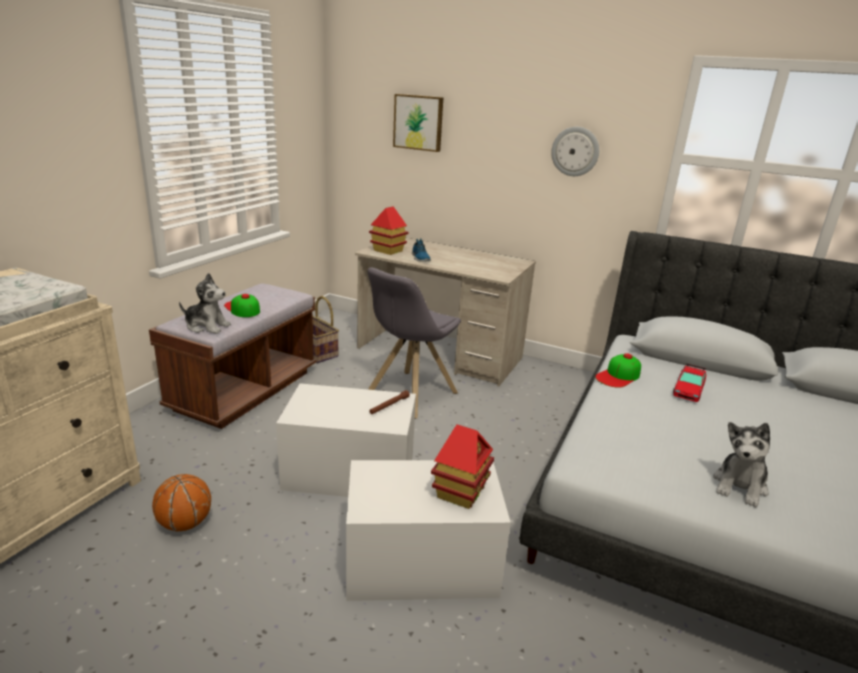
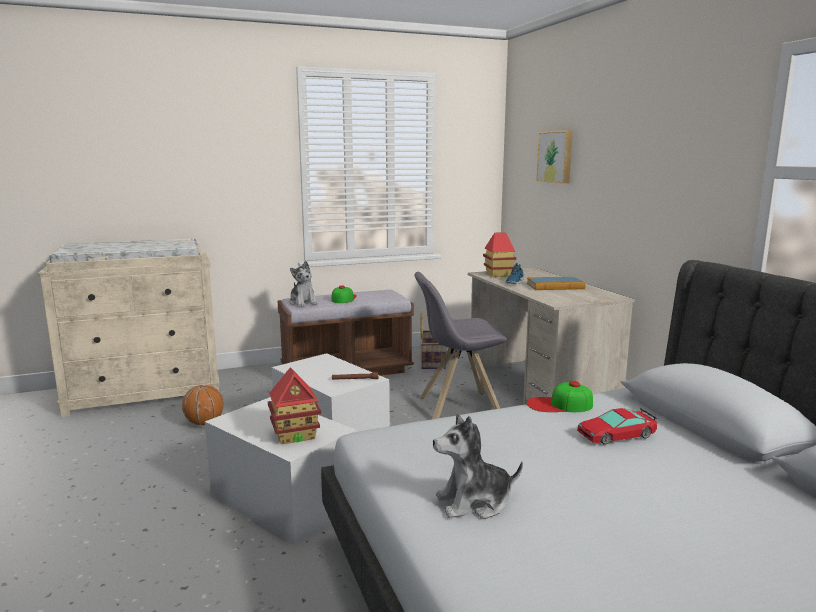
camera: 45 degrees right, 10 degrees down
(460, 257) = (555, 286): none -> book
(575, 151) = (672, 173): wall clock -> none

